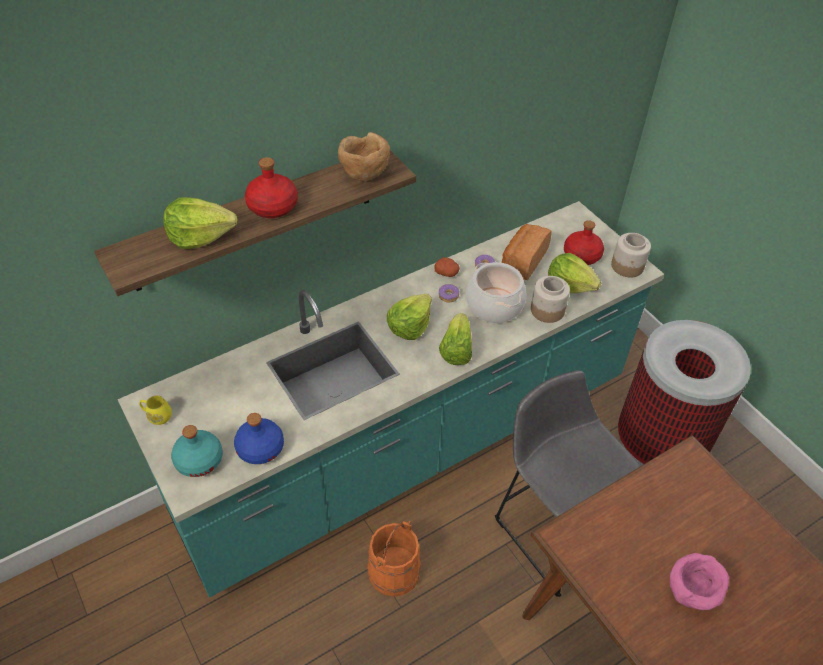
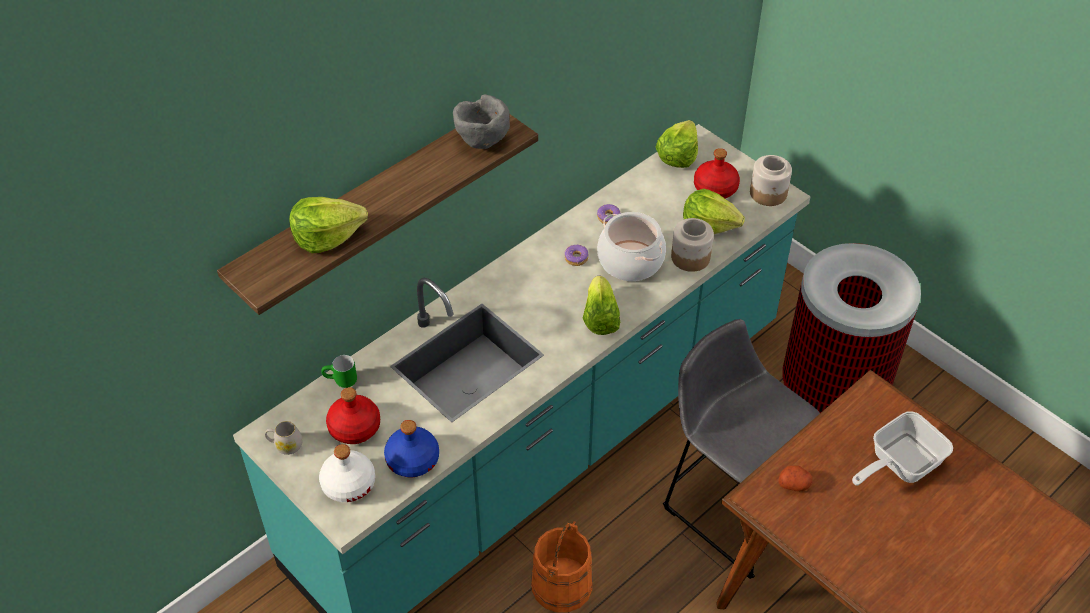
camera: 10 degrees left, 0 degrees up
(157, 416) = (285, 445): yellow mug -> white mug
(199, 460) = (348, 484): turquoise bottle -> white bottle
(221, 369) = (341, 382): none -> green mug
(273, 206) = (394, 191): red bottle -> red bottle (355, 427)
(364, 175) = (481, 141): brown bowl -> grey bowl
(409, 326) = (541, 299): lettuce -> lettuce (677, 155)
(447, 273) = (568, 232): potato -> potato (794, 484)
(523, 260) = (651, 204): bread -> none
(691, 594) = (896, 531): pink bowl -> none
(704, 528) = (898, 464): none -> frying pan

